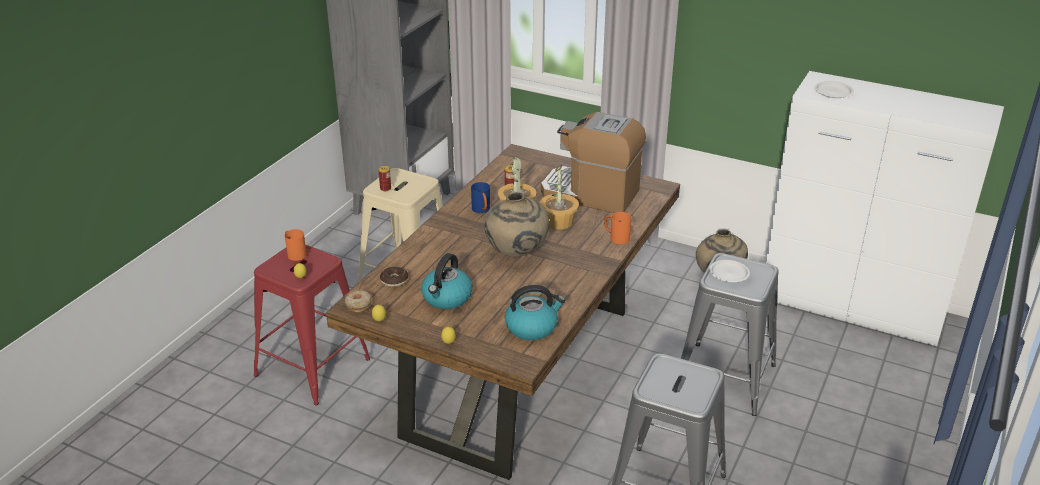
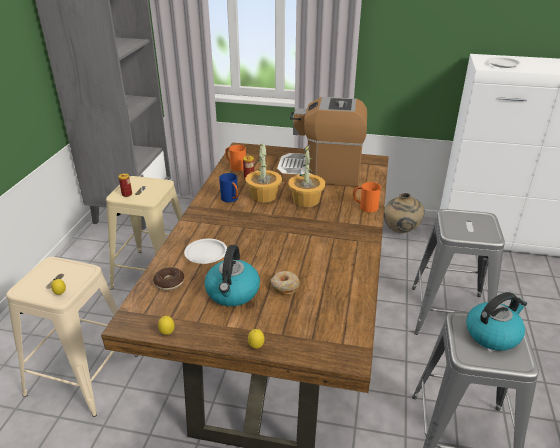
camera: 15 degrees left, 0 degrees up
(295, 254) = (49, 269): orange mug -> orange mug (235, 167)
(312, 367) = (83, 374): red stool -> beige stool
(358, 305) = (137, 318): donut -> donut (284, 286)
(516, 255) = (283, 236): beige vase -> none
(532, 327) = (336, 310): kettle -> kettle (493, 334)
(729, 274) = (461, 225): white plate -> white plate (206, 254)

